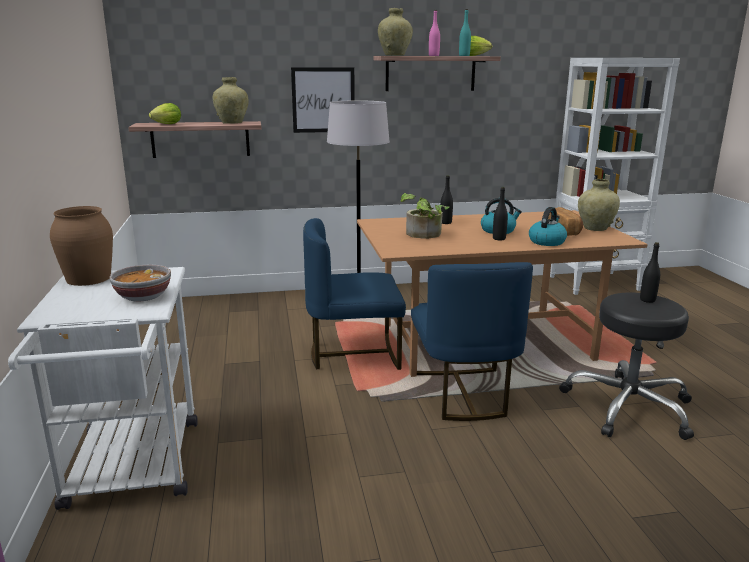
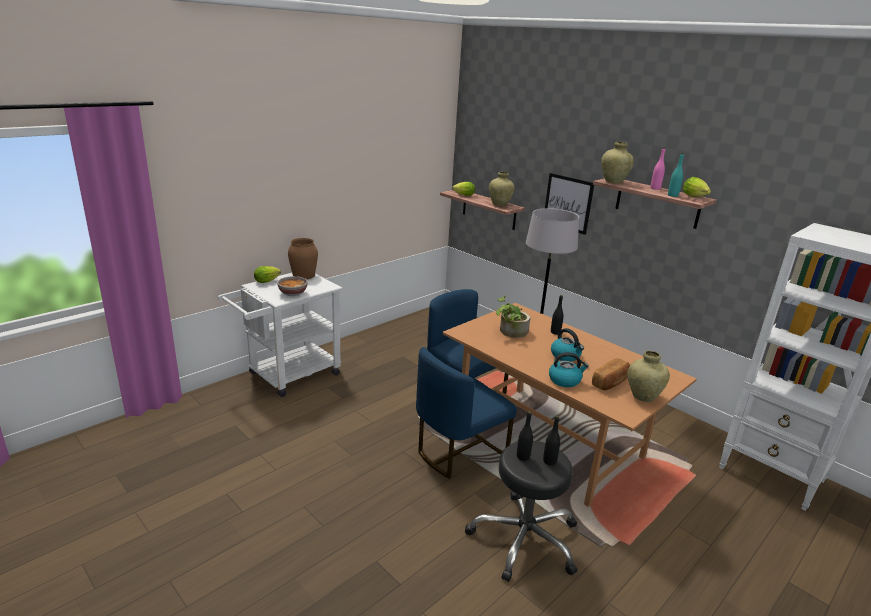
camera: 55 degrees right, 5 degrees up
(53, 304) = (268, 281): none -> lettuce
(499, 238) = (543, 360): black bottle -> black bottle (523, 456)

